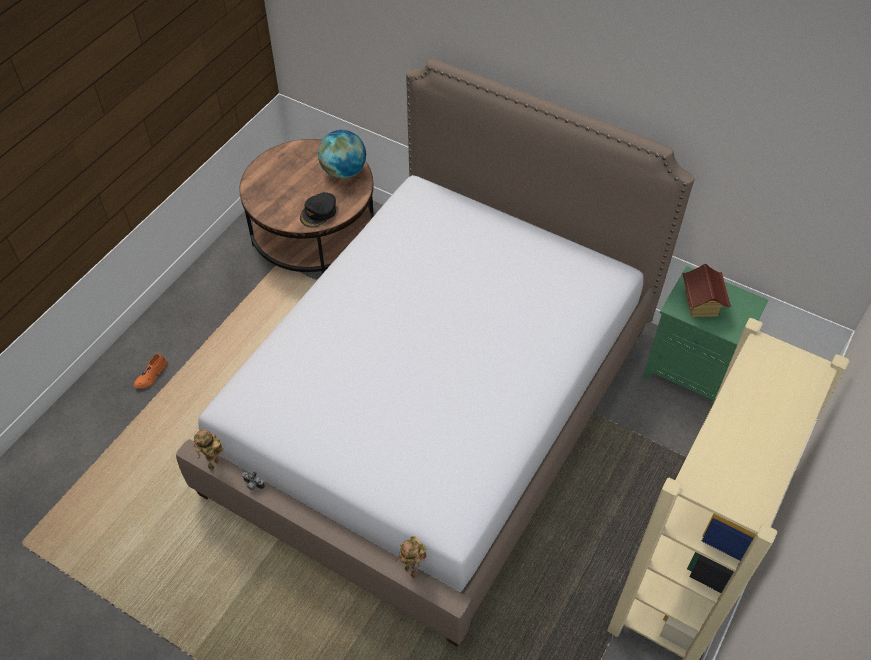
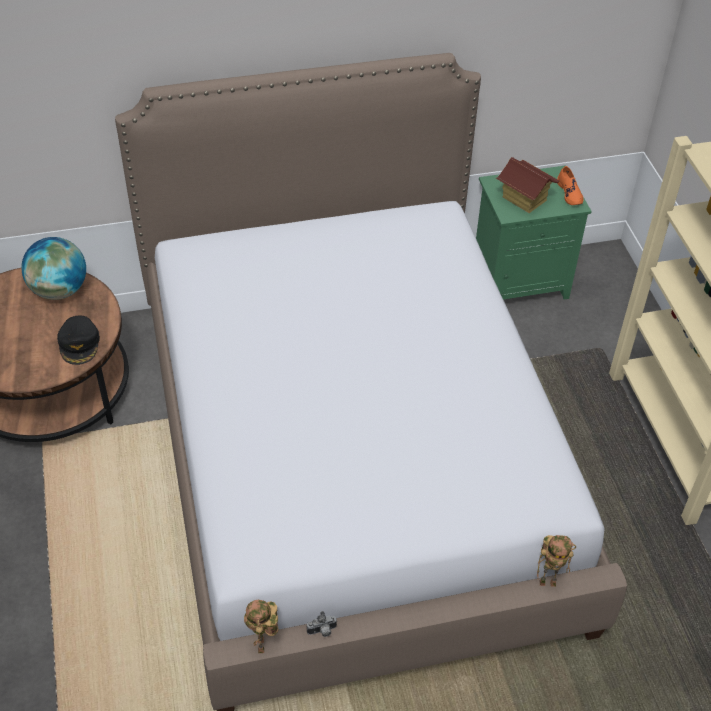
camera: 45 degrees left, 5 degrees down
(151, 375) = (24, 648): orange shoe -> orange shoe (569, 193)

